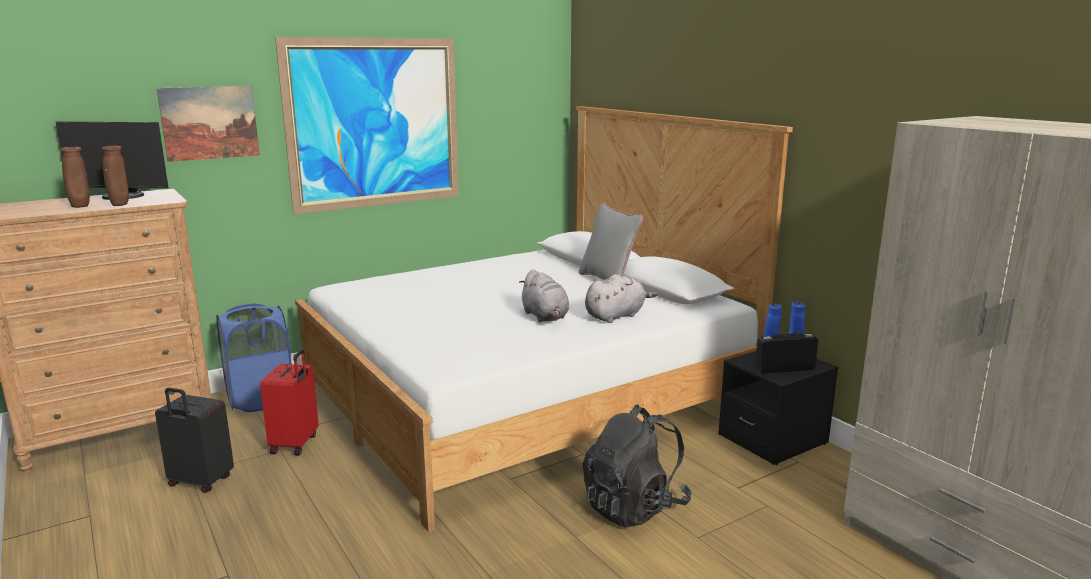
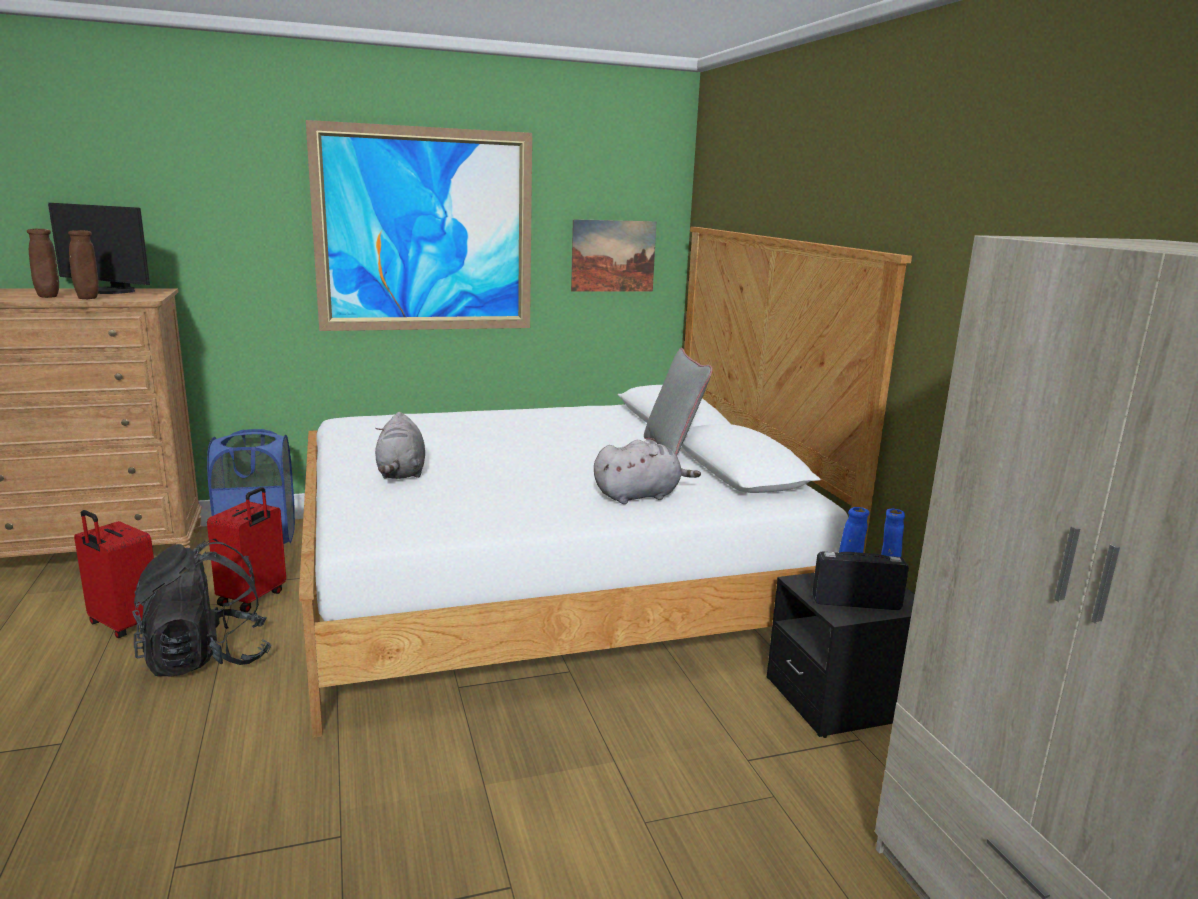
camera: 15 degrees right, 0 degrees up
(200, 482) = (123, 625): black suitcase -> red suitcase
(210, 123) = (224, 216): picture -> picture (613, 256)
(545, 317) = (547, 485): grey plush toy -> grey plush toy (401, 473)
(634, 507) = (588, 759): black backpack -> black backpack (206, 658)

